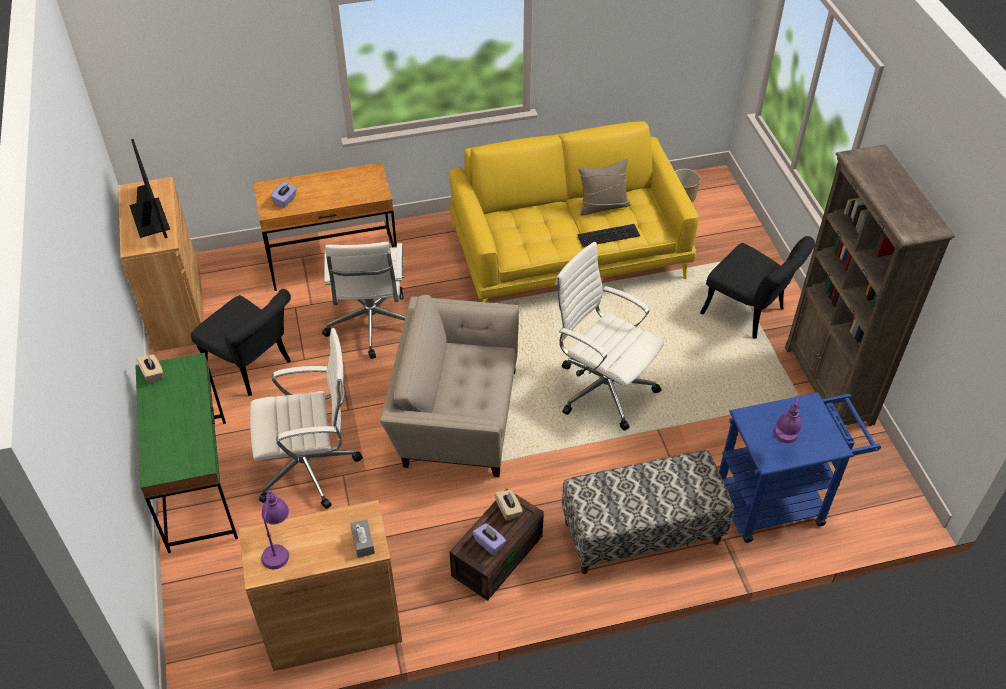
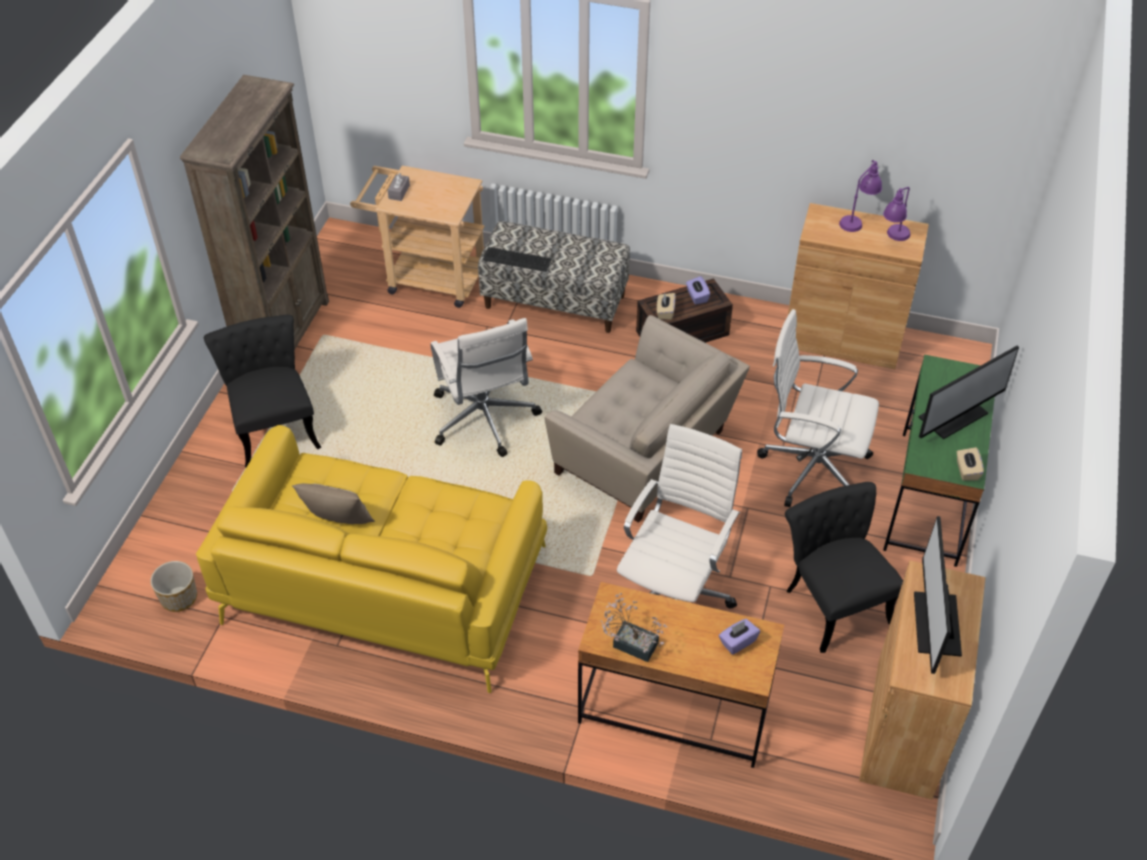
camera: 150 degrees left, 0 degrees up
(173, 419) = (954, 416): none -> monitor
(352, 176) = (631, 642): none -> potted plant
(363, 542) = (825, 218): grey tissue box -> grey tissue box (399, 192)
(608, 234) = (368, 482): keyboard -> keyboard (515, 260)
(779, 501) = (427, 277): blue cart -> beige cart
(784, 441) = (442, 190): purple table lamp -> purple table lamp (857, 220)

